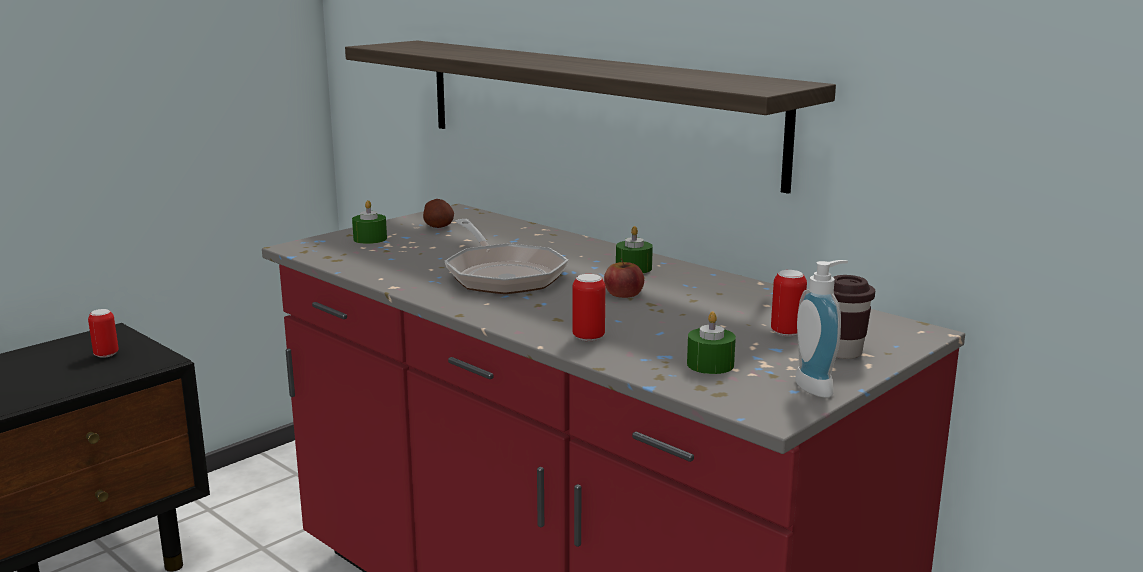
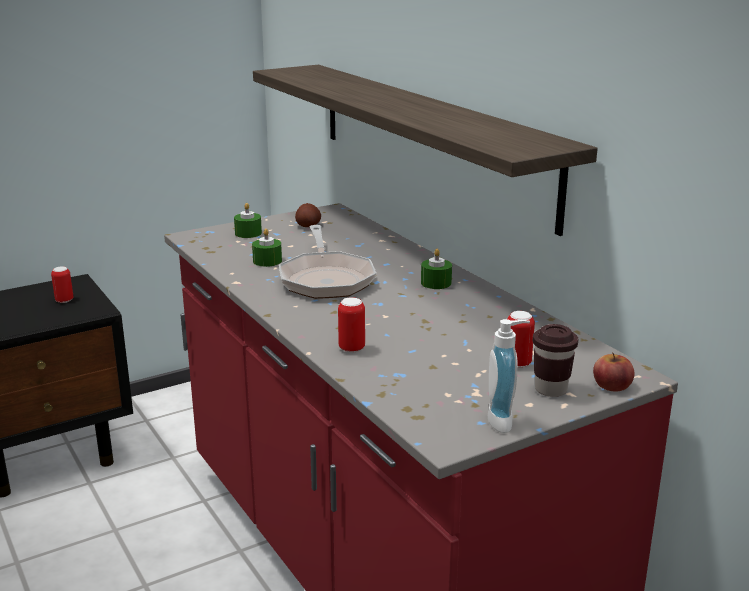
camera: 15 degrees right, 5 degrees up
(623, 293) = (410, 308): apple -> apple (612, 385)
(710, 364) = (430, 387): green candle -> green candle (267, 261)

